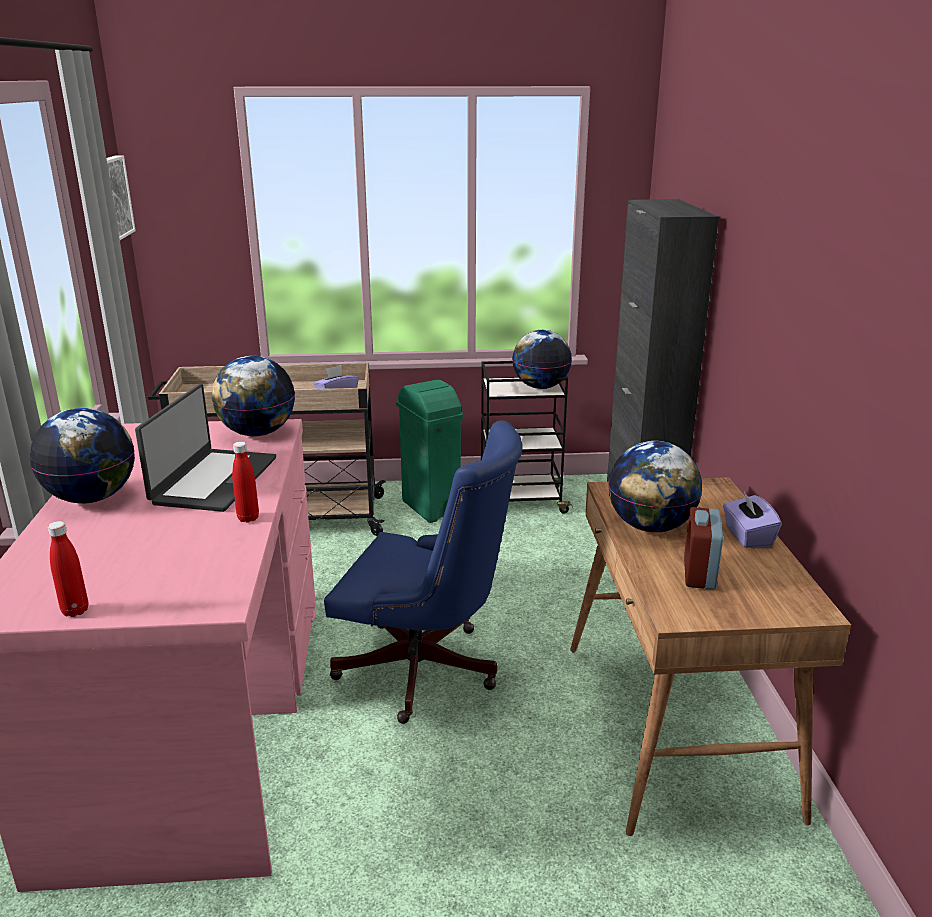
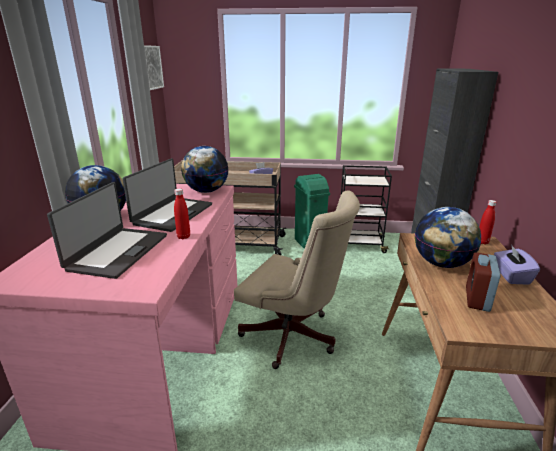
camera: 10 degrees right, 0 degrees up
(75, 611) = (57, 284): red bottle -> red bottle (482, 242)
(148, 552) = (117, 252): none -> laptop
(427, 672) = (294, 338): blue office chair -> beige office chair
(540, 387) = (375, 180): globe -> none

